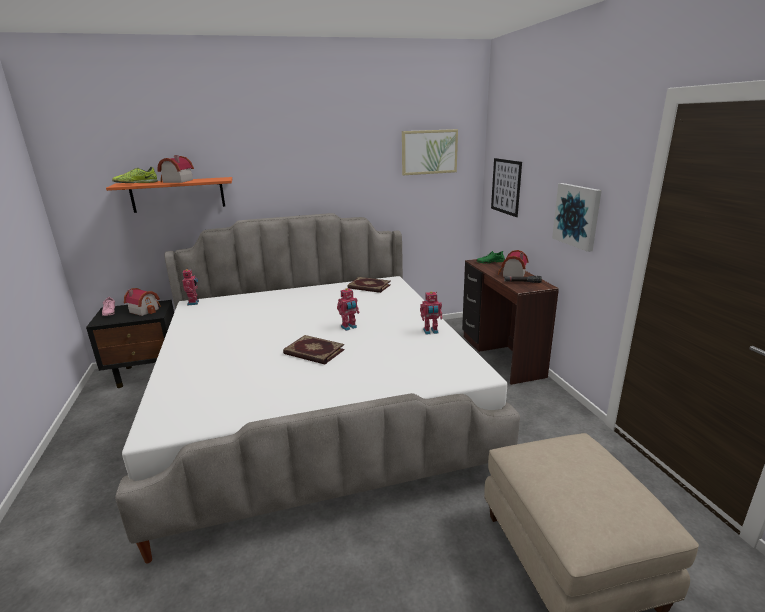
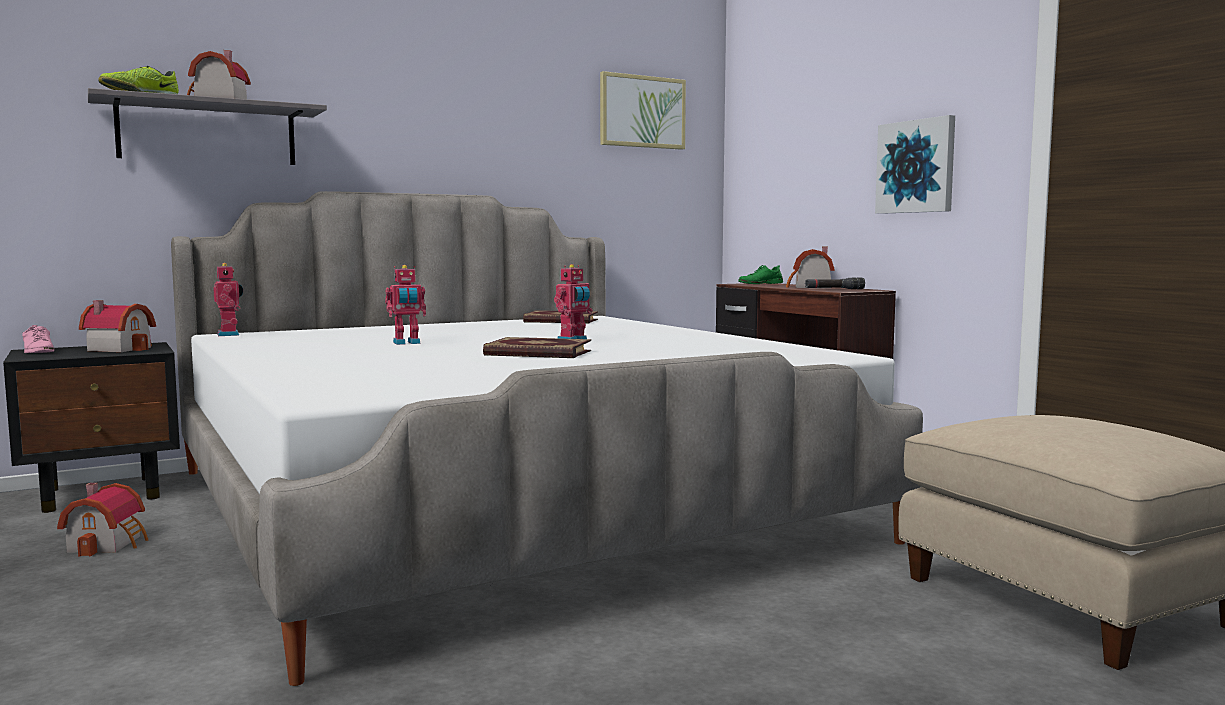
camera: 15 degrees left, 15 degrees down
(130, 419) = (109, 543): none -> toy house
(178, 194) = (208, 133): orange shelf -> grey shelf
(431, 332) = (721, 339): toy robot -> toy robot (407, 343)
(506, 186) = (773, 164): picture -> none

